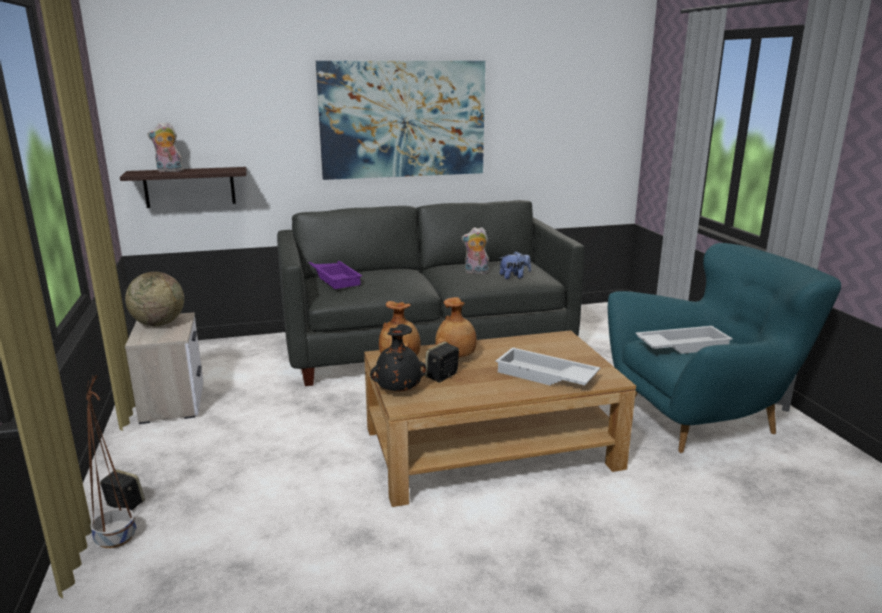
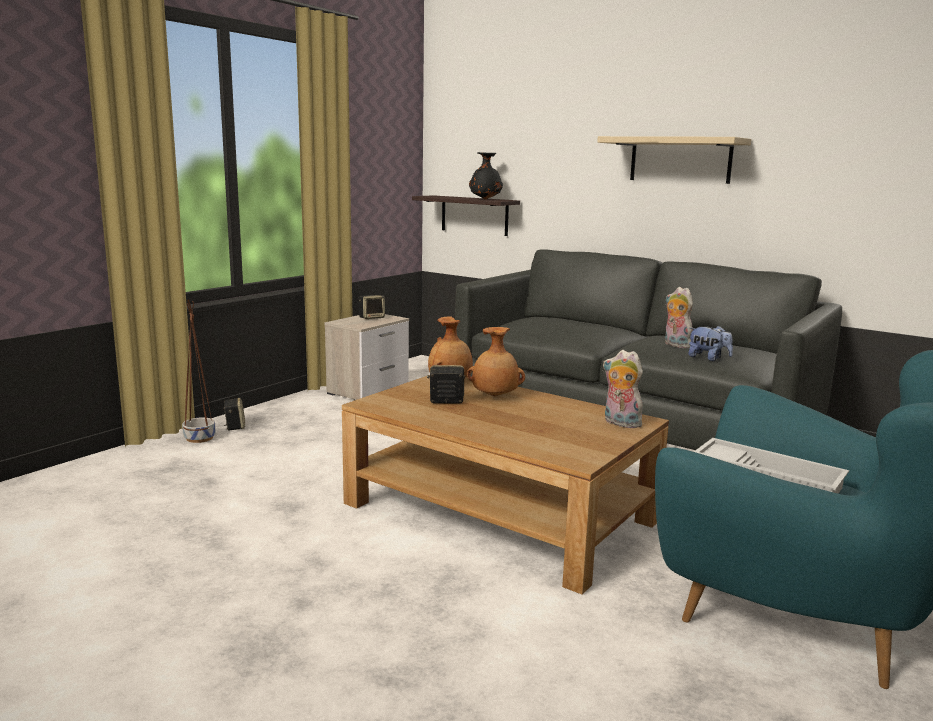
camera: 50 degrees right, 5 degrees down
(159, 324) = (372, 317): globe -> speaker
(169, 171) = (454, 197): plush toy -> plush toy (620, 423)
(336, 277) = (536, 317): purple tray -> none
(398, 389) = (393, 395): black vase -> black vase (485, 199)
(403, 119) = (680, 160): picture -> beige shelf
(545, 376) = (525, 433): white tray -> none

